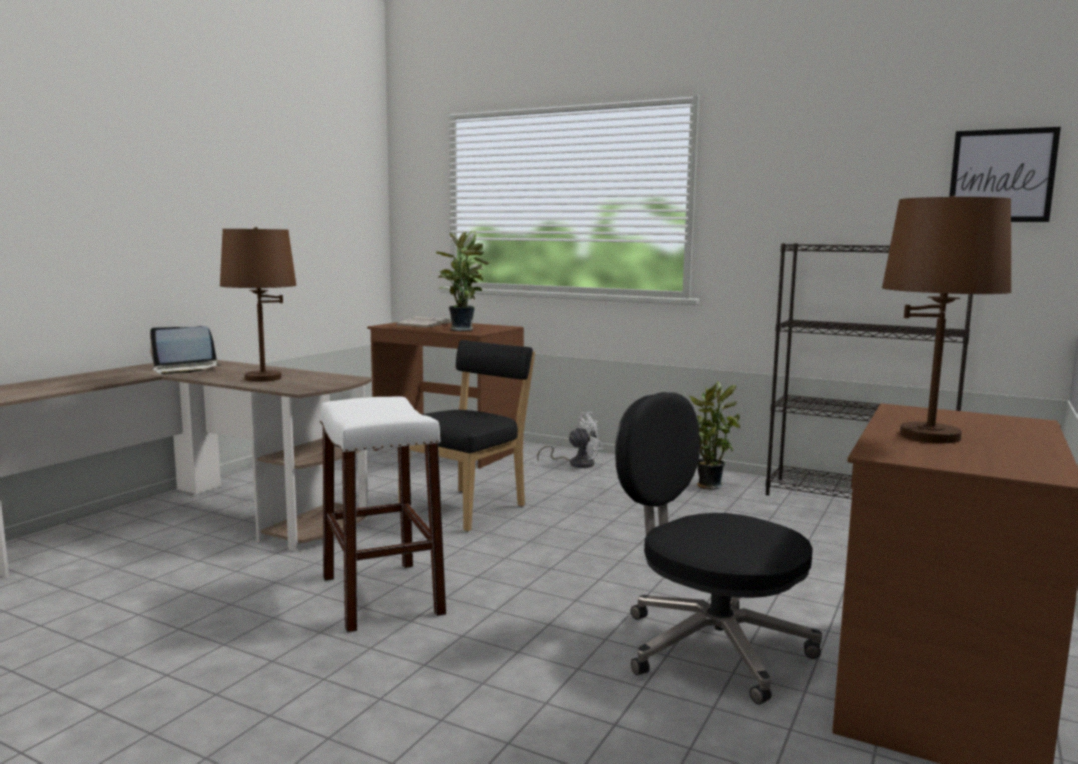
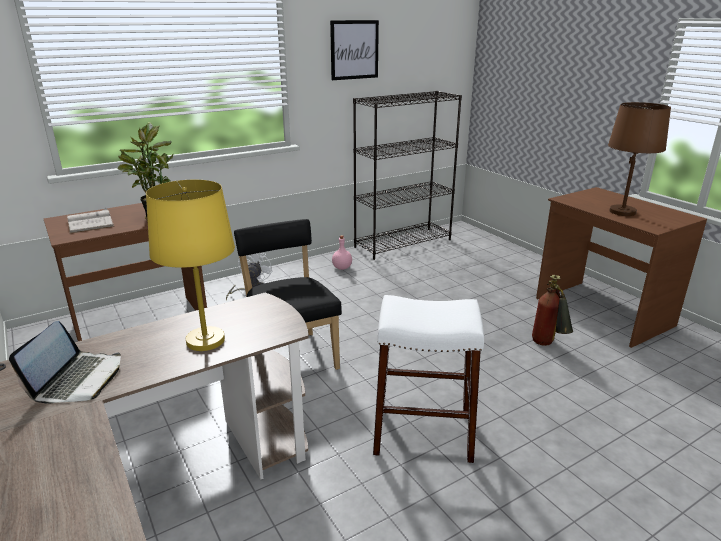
camera: 60 degrees left, 15 degrees up
(263, 378) = (206, 340): brown table lamp -> yellow table lamp
(706, 485) = (342, 267): potted plant -> pink bottle
(710, 647) = (548, 345): black office chair -> fire extinguisher
(1001, 176) = (443, 50): picture -> picture (354, 50)

